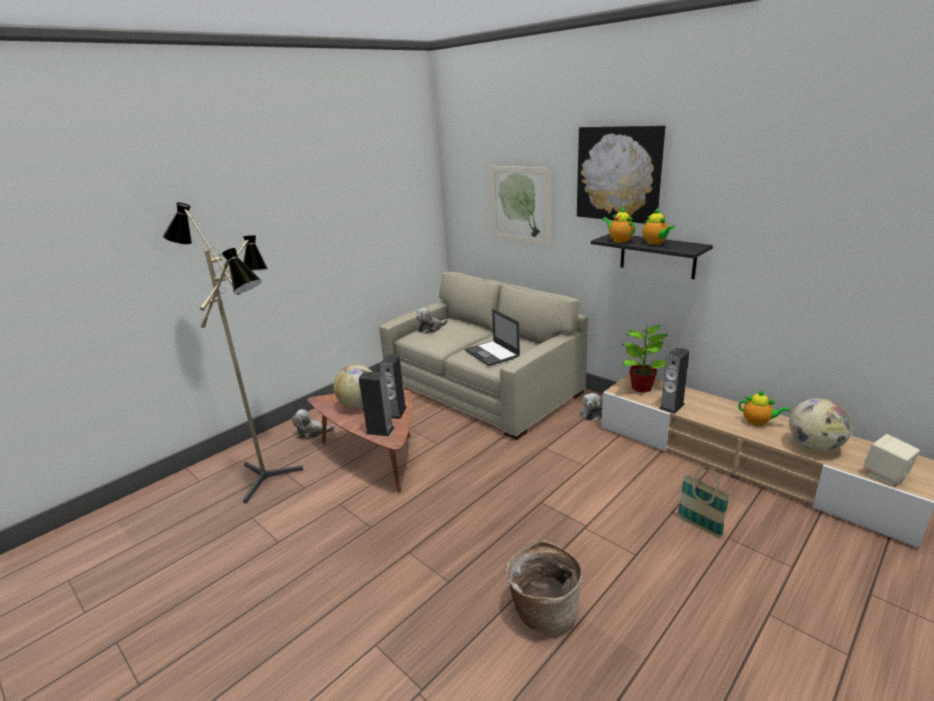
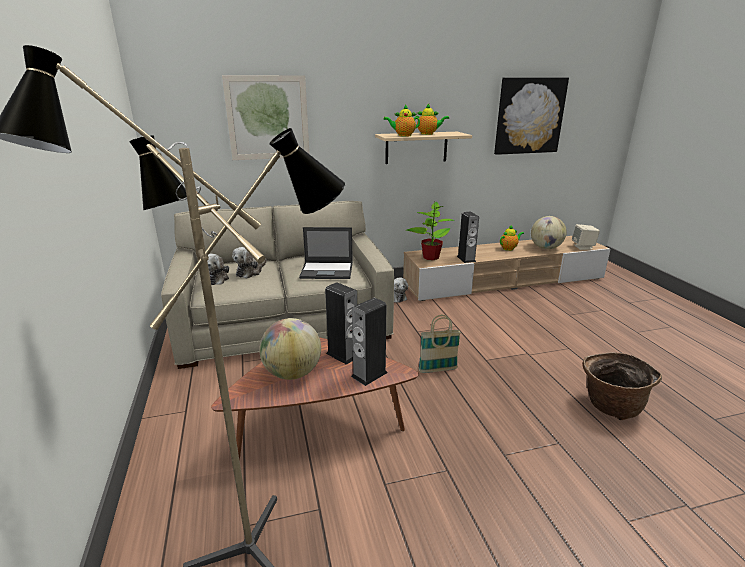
camera: 60 degrees left, 0 degrees up
(312, 432) = (196, 466): plush toy -> plush toy (250, 272)
(619, 174) = (379, 78): picture -> picture (529, 116)
(657, 255) = (416, 147): black shelf -> beige shelf
(699, 526) = (553, 317): basket -> basket (437, 370)

